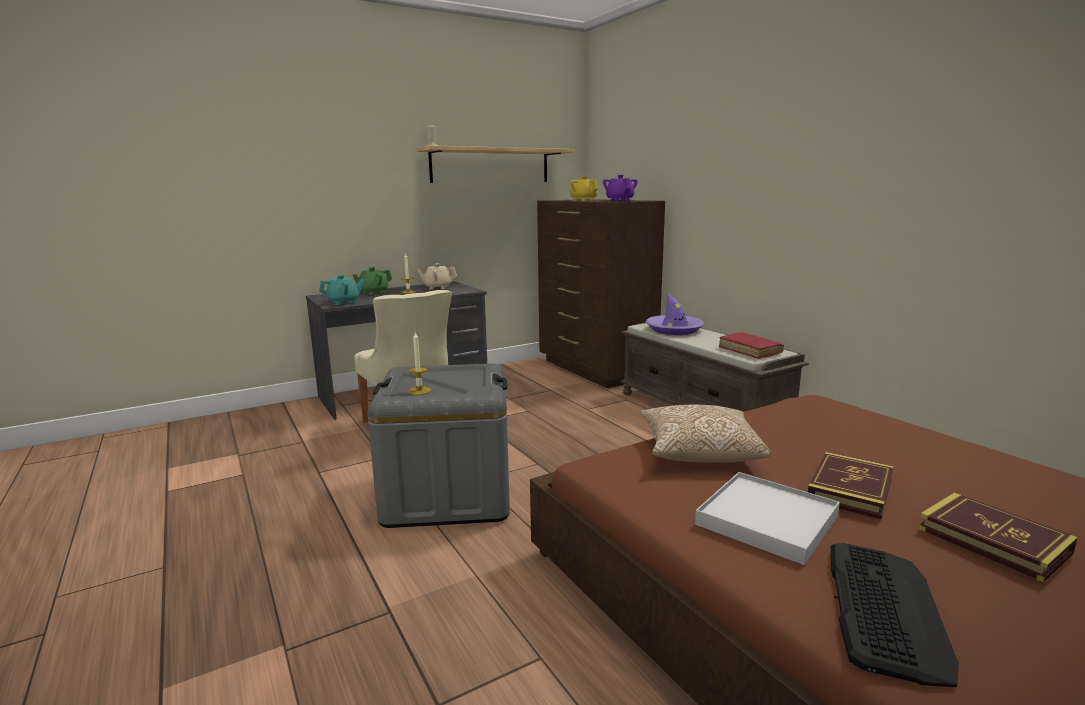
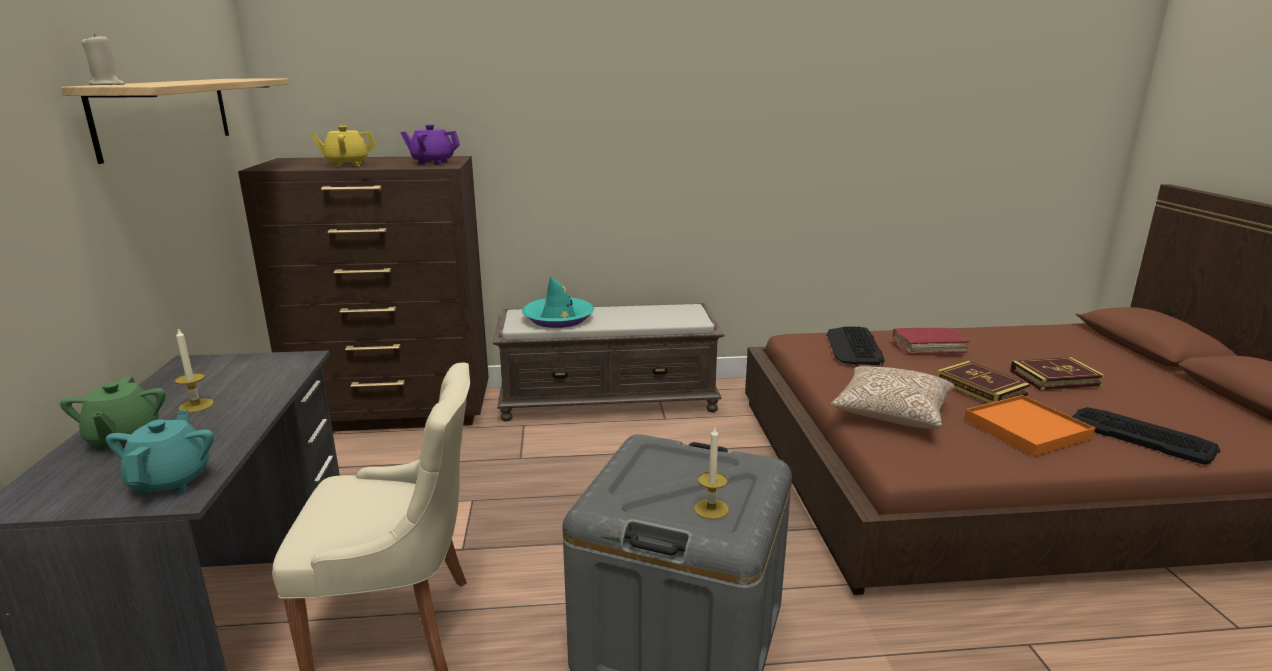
camera: 65 degrees left, 5 degrees up
(437, 288) = (211, 377): beige teapot -> none
(674, 330) = (558, 319): purple hat -> turquoise hat
(749, 351) = (676, 315): red book -> red book (928, 347)
(766, 520) = (1026, 429): white tray -> orange tray
(837, 420) = (854, 347): none -> keyboard

